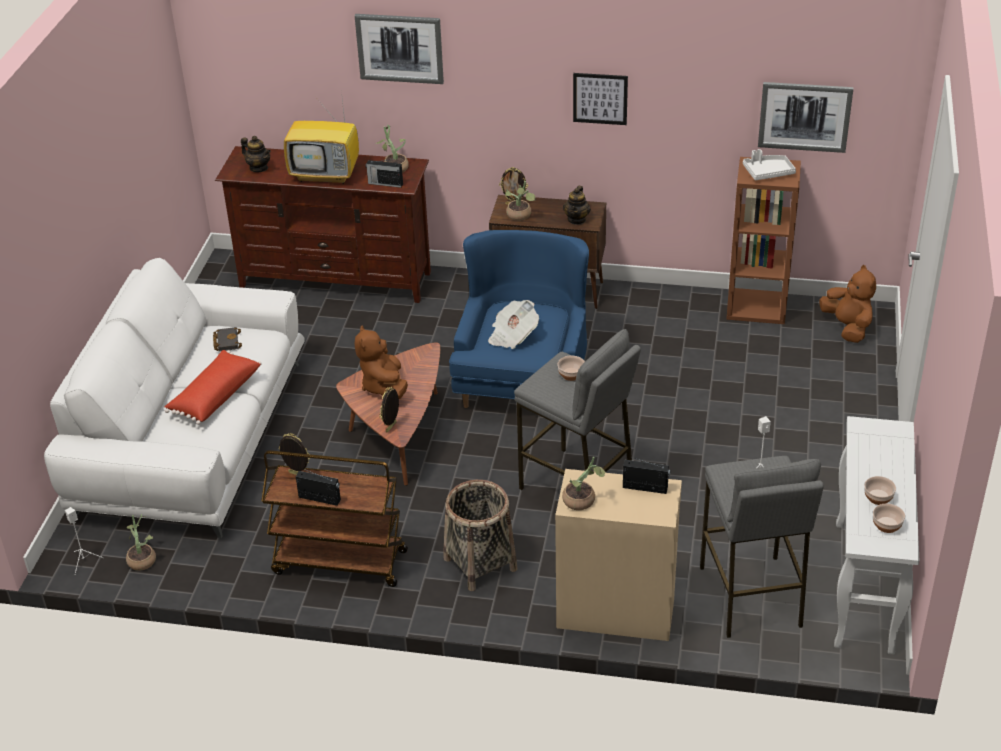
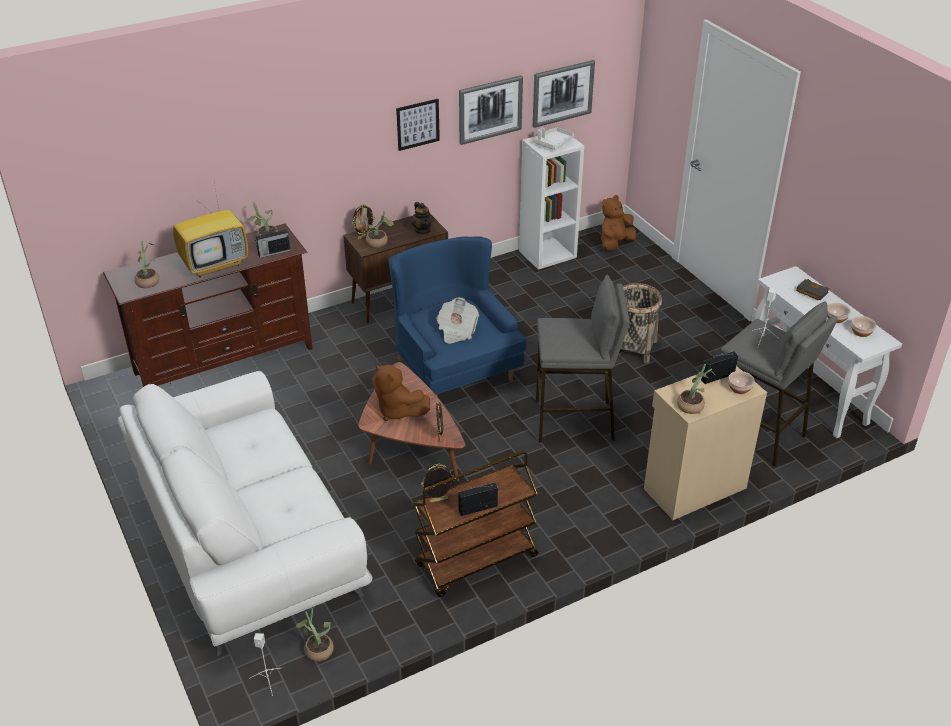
camera: 40 degrees left, 0 degrees up
(214, 396) = (279, 480): red pillow -> none
(226, 341) = (237, 435): black book -> black book (810, 292)
(258, 168) = (148, 280): teapot -> potted plant
(400, 48) = (250, 129): picture -> picture (490, 109)
(480, 563) = (574, 506): basket -> basket (632, 347)
(571, 375) = (568, 329): bowl -> bowl (740, 388)
(757, 307) = (547, 254): brown bookcase -> white bookcase
(847, 327) = (615, 243): brown plush toy -> brown plush toy turned 75 degrees counterclockwise

